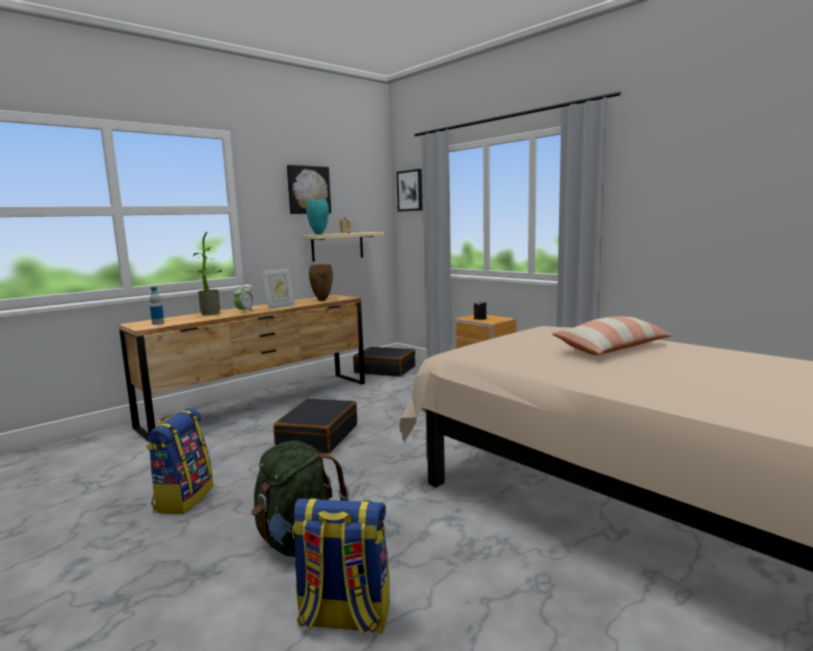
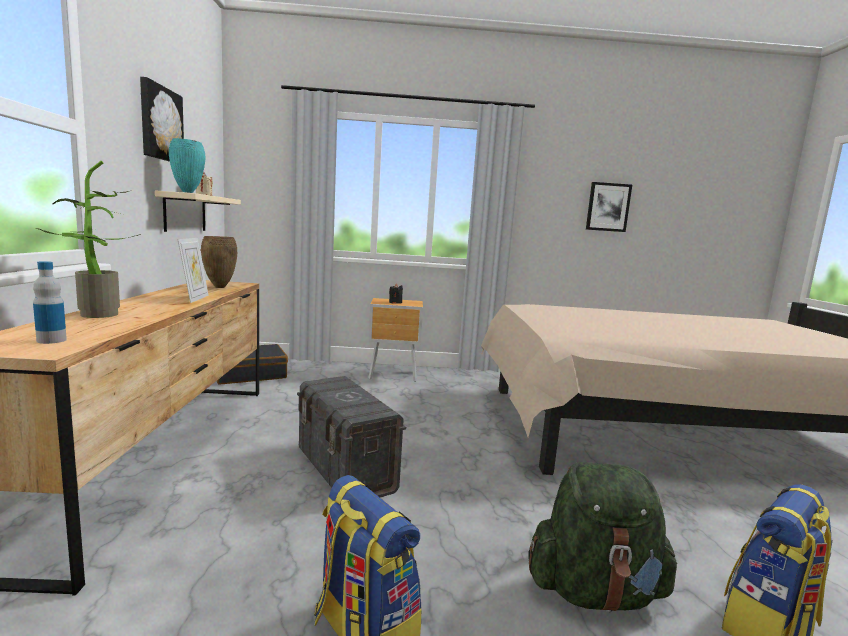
camera: 50 degrees left, 0 degrees up
(244, 311) = (159, 307): alarm clock -> none
(317, 437) = (345, 470): black suitcase -> grey storage box
(410, 190) = (259, 153): picture -> picture (608, 207)
(612, 348) = (620, 317): pillow -> none

